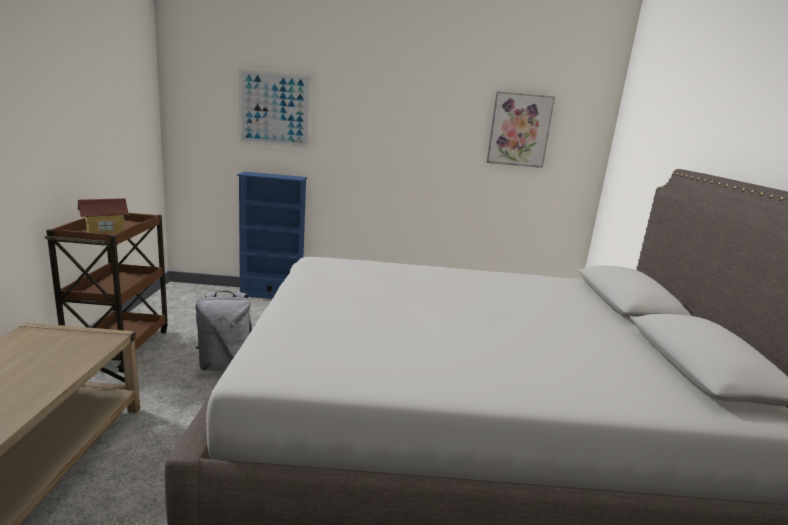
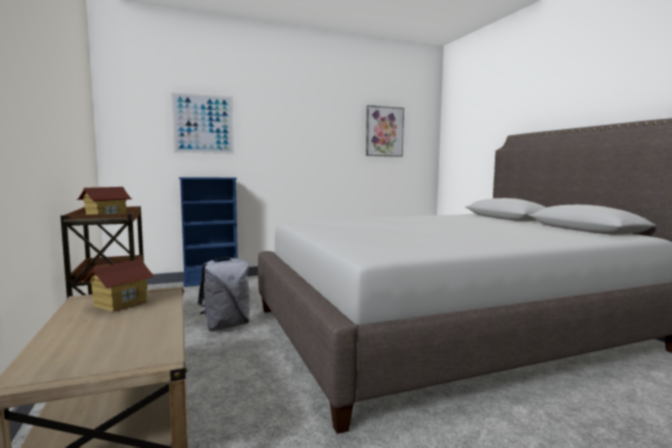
camera: 20 degrees left, 10 degrees down
(48, 347) = (120, 304): none -> toy house

